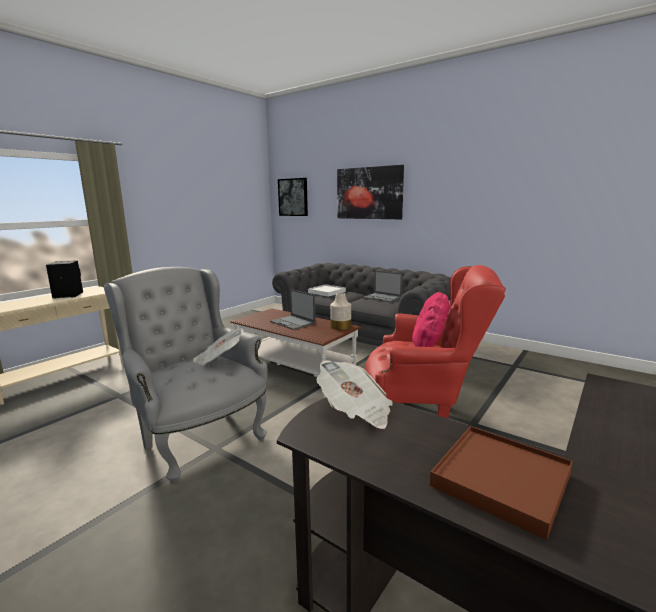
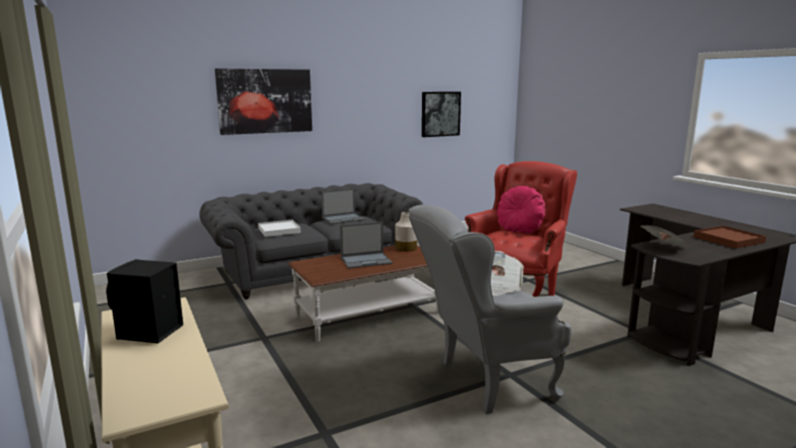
camera: 65 degrees left, 0 degrees up
(293, 197) = (125, 107): picture -> picture (440, 114)

